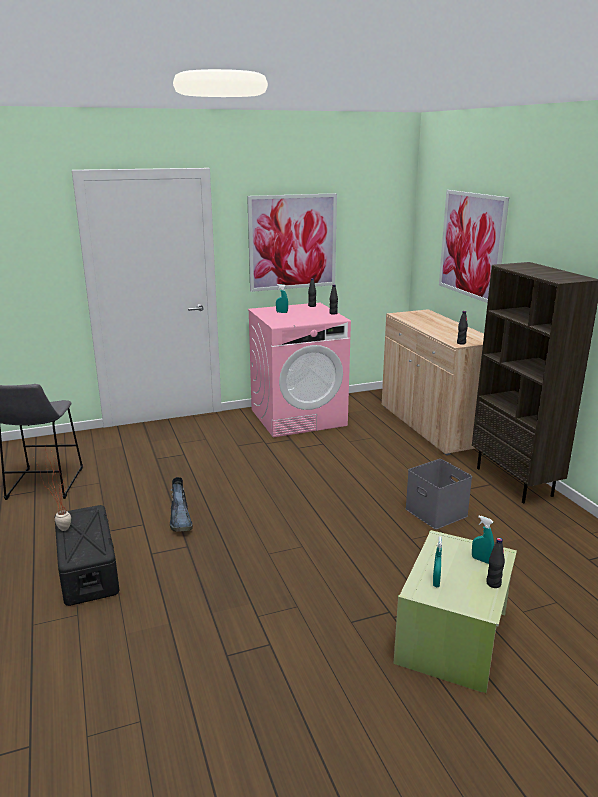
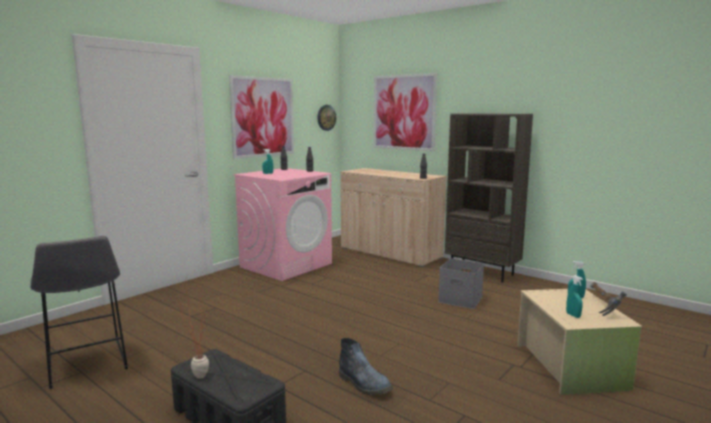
camera: 30 degrees left, 10 degrees down
(181, 521) = (275, 354): boot -> boot (365, 385)
(390, 238) = (326, 117): none -> wall clock
(454, 637) = (571, 365): green storage box -> beige storage box
(493, 583) = (603, 307): black bottle -> hammer

